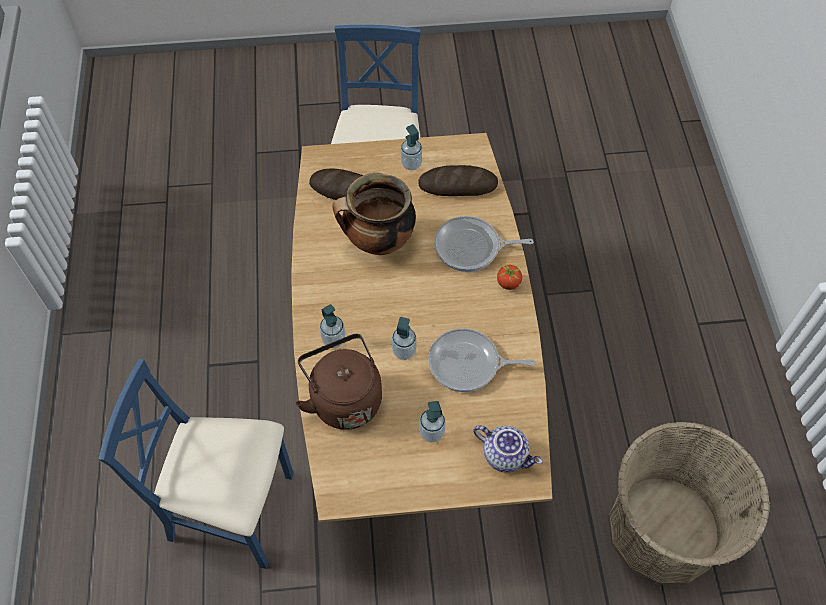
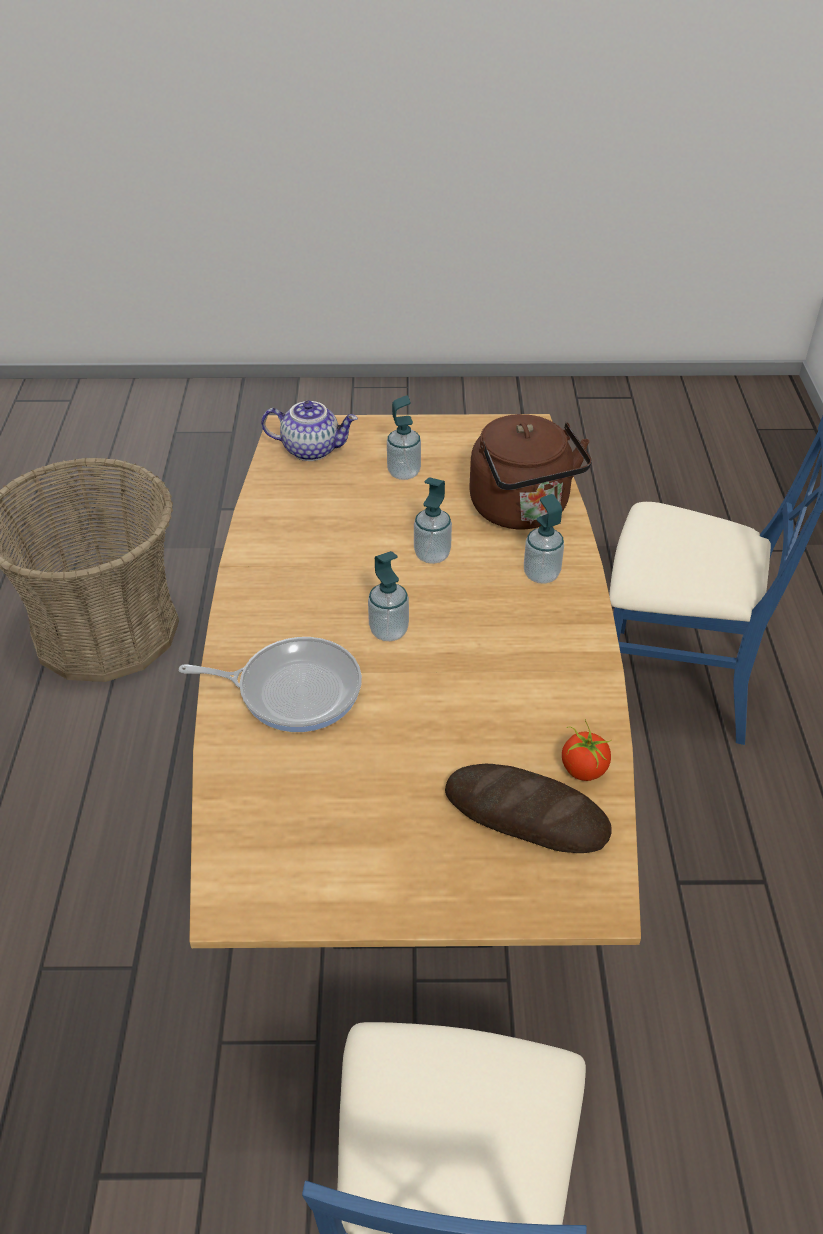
camera: 175 degrees left, 15 degrees down
(378, 242) = (465, 709): cooking pot -> none
(411, 164) = (382, 868): soap dispenser -> soap dispenser (389, 631)
(458, 185) = (289, 811): bread -> none
(468, 364) = (338, 535): frying pan -> none
(506, 455) = (312, 449): teapot -> teapot turned 150 degrees clockwise
(508, 283) = (243, 631): tomato -> tomato (583, 769)

